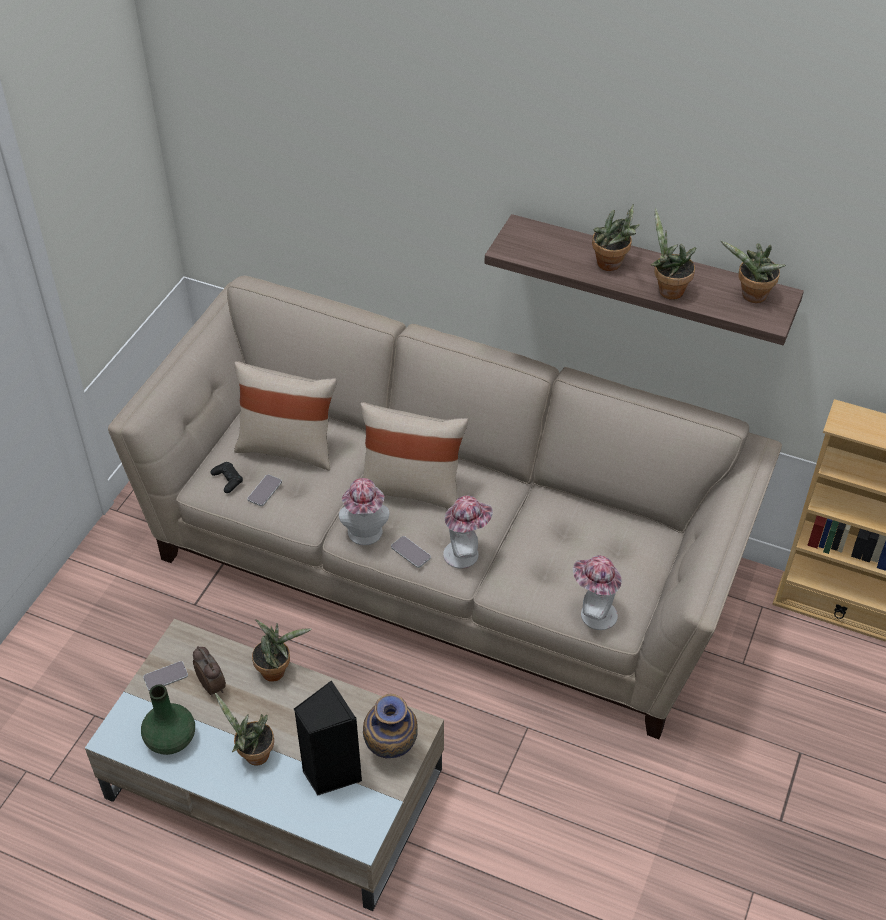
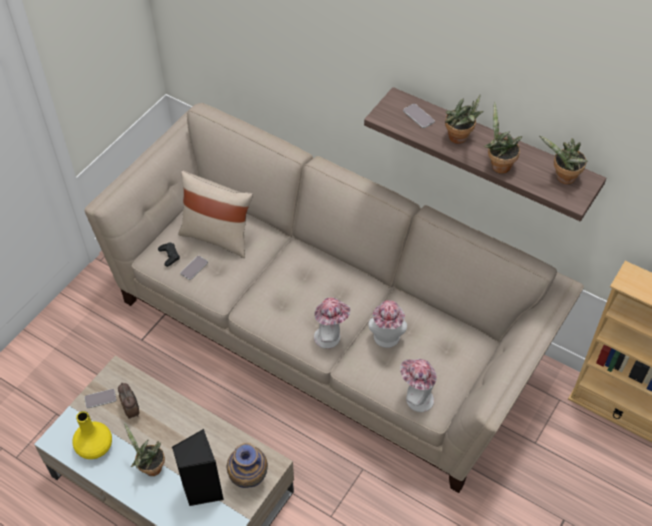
camera: 10 degrees right, 5 degrees up
(170, 739) = (94, 447): green vase -> yellow vase
(276, 670) = (179, 405): potted plant -> none
(365, 535) = (260, 313): hat -> hat (386, 340)
(410, 552) = (290, 330): phone -> phone (418, 116)
(412, 489) = (301, 280): beige pillow -> none

